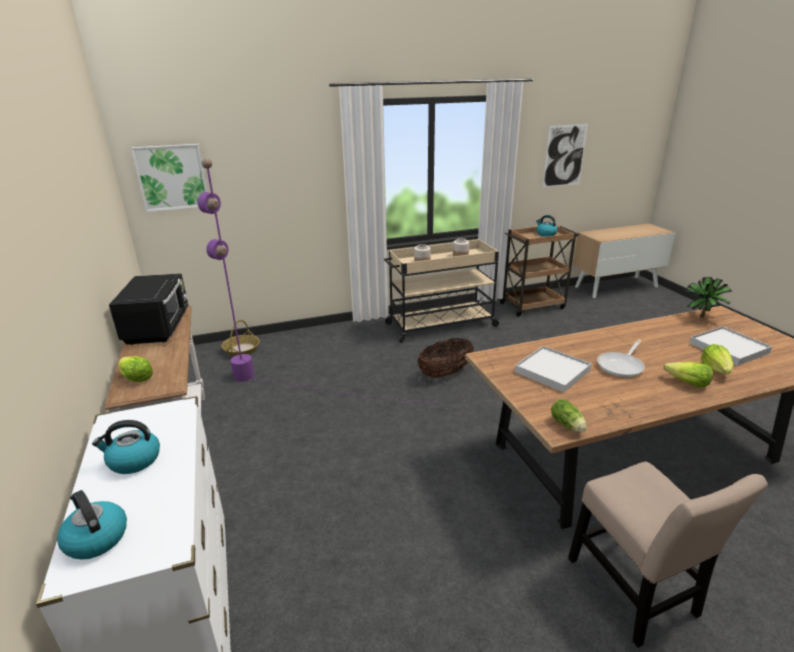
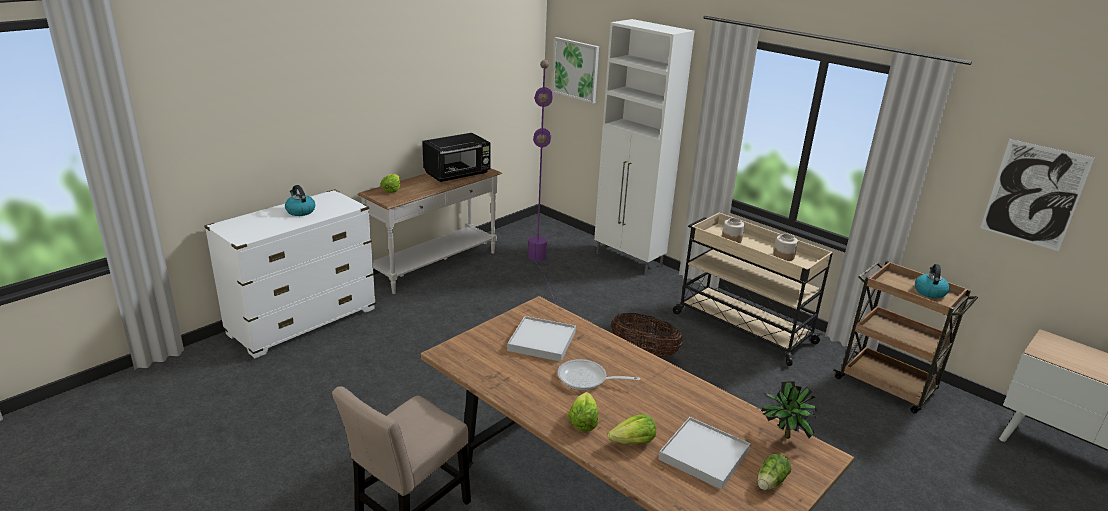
camera: 60 degrees right, 0 degrees up
(96, 538) = (243, 222): kettle -> none
(241, 349) = (573, 242): basket -> none
(305, 335) = (629, 260): none -> white cabinet
(568, 426) = (454, 357): lettuce -> lettuce (770, 482)

